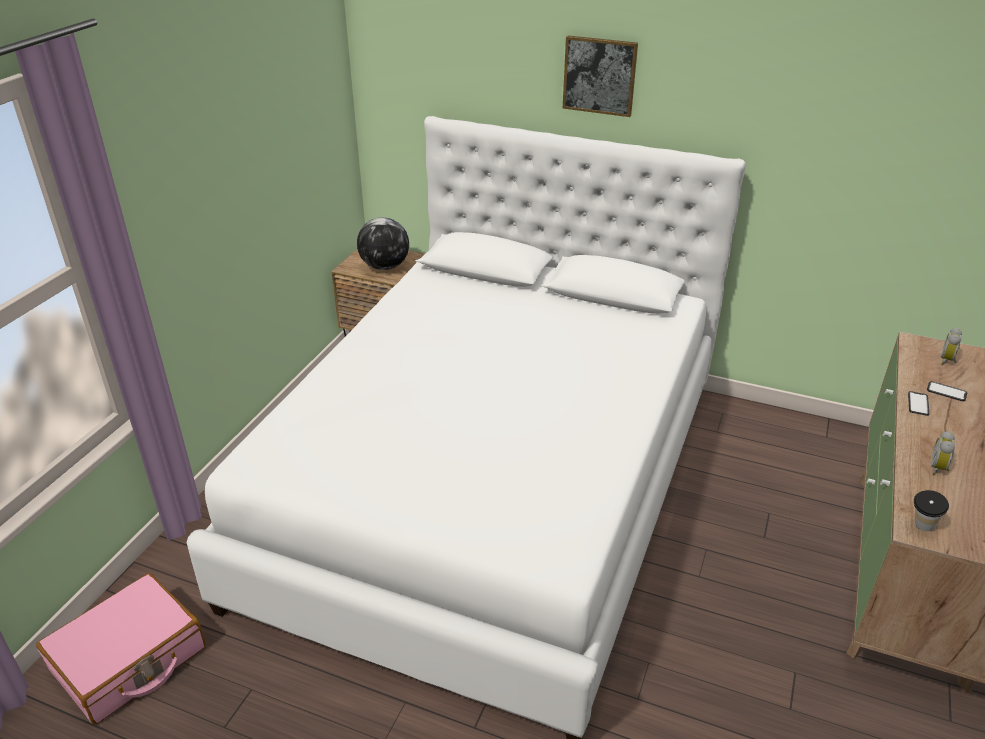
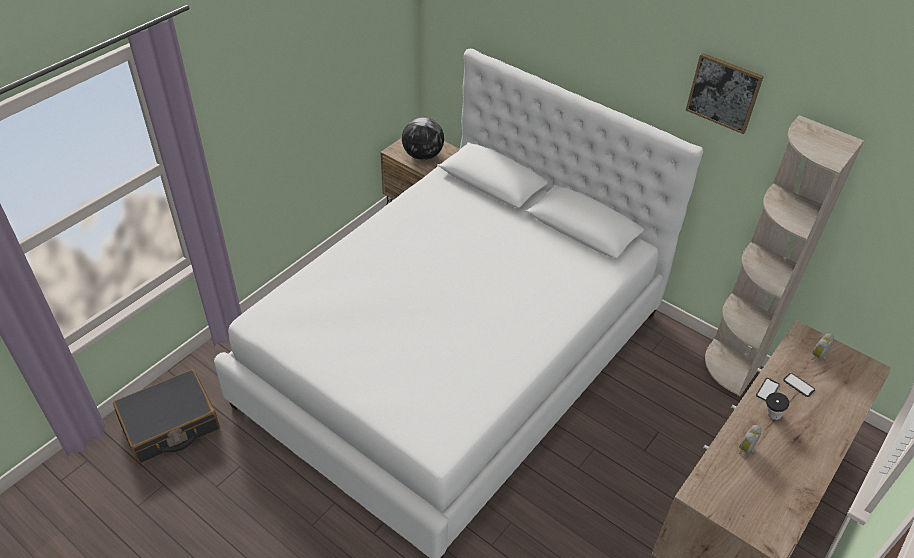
camera: 15 degrees right, 10 degrees up
(129, 659) = (170, 424): pink suitcase -> black suitcase
(599, 75) = (602, 50): picture -> picture (724, 92)
(808, 433) = (727, 371): none -> beige bookcase
(921, 528) = (701, 493): cup -> cup (770, 416)

